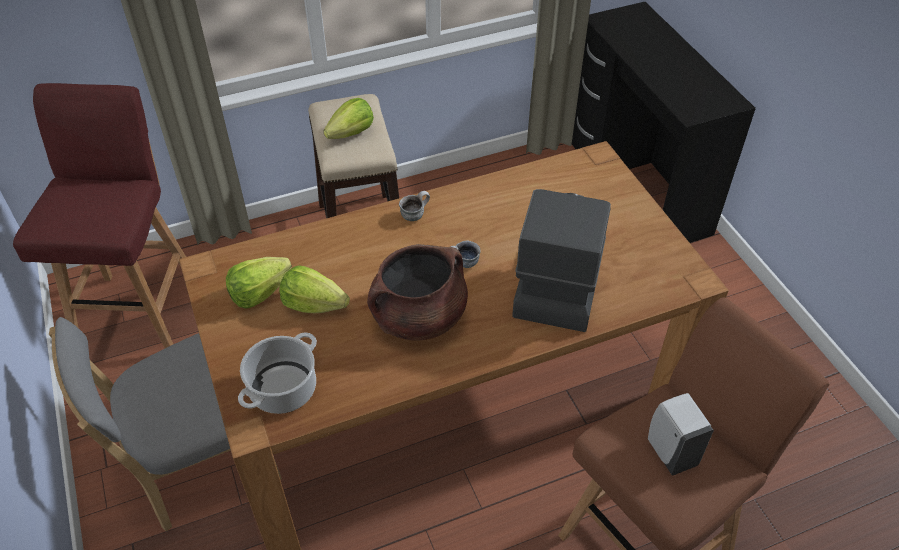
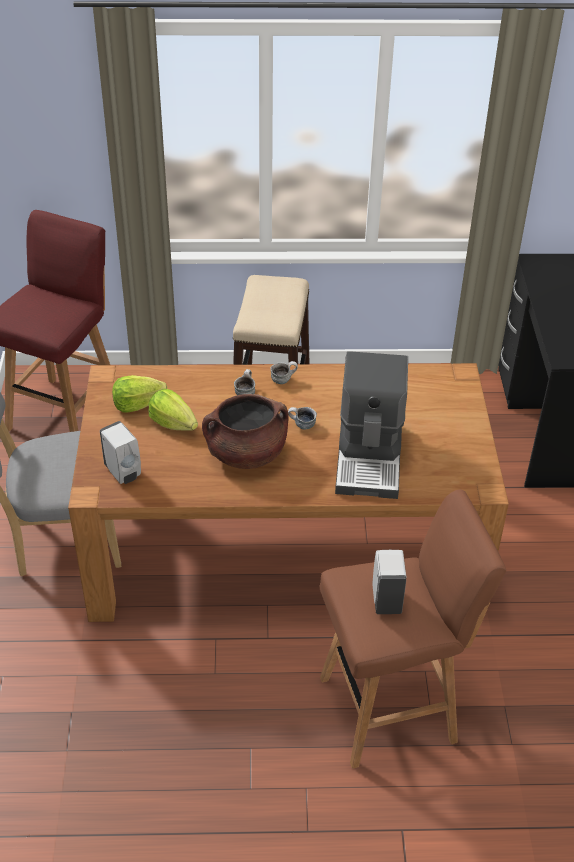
camera: 20 degrees right, 5 degrees down
(283, 388) = (123, 473): cooking pot -> white soap dispenser
(351, 133) = (271, 306): lettuce -> none
(379, 242) = (245, 392): none -> mug
(557, 280) = (370, 457): coffee machine -> coffee machine turned 150 degrees clockwise

